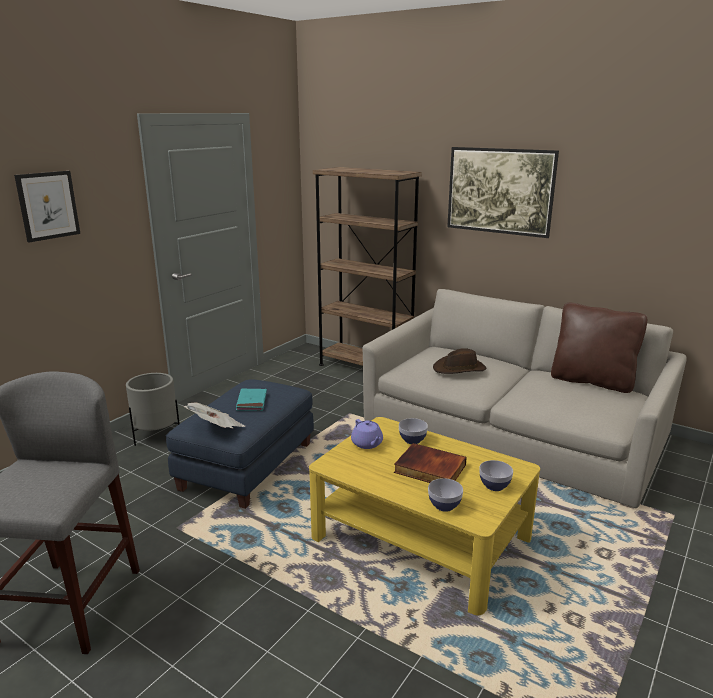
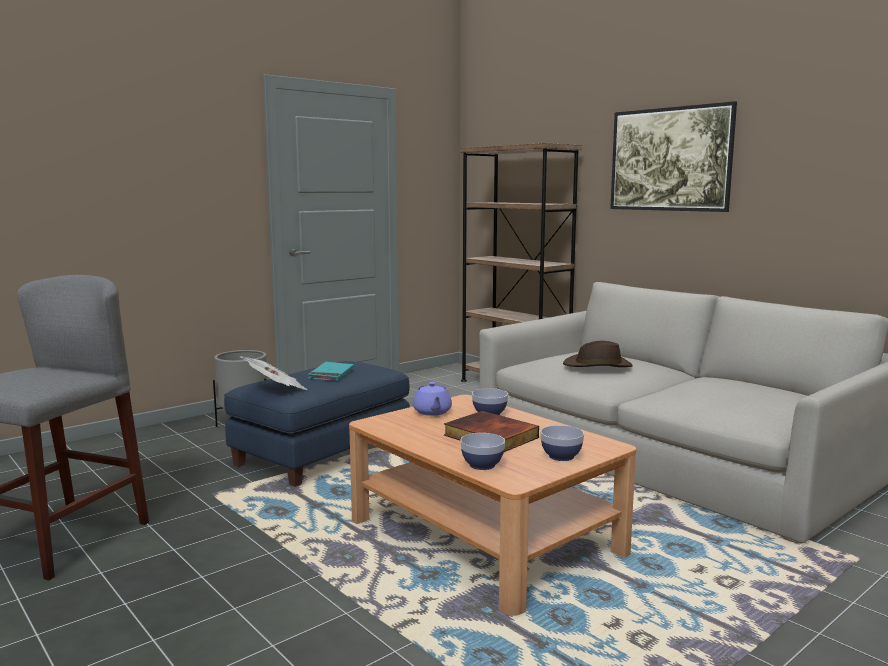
camera: 15 degrees right, 10 degrees down
(48, 205) = (154, 154): picture -> none
(421, 538) = (485, 536): yellow coffee table -> brown coffee table
(592, 381) = (771, 387): brown pillow -> none

